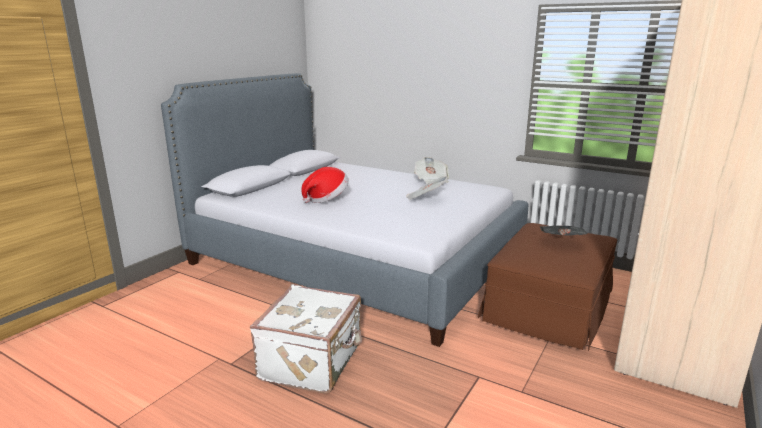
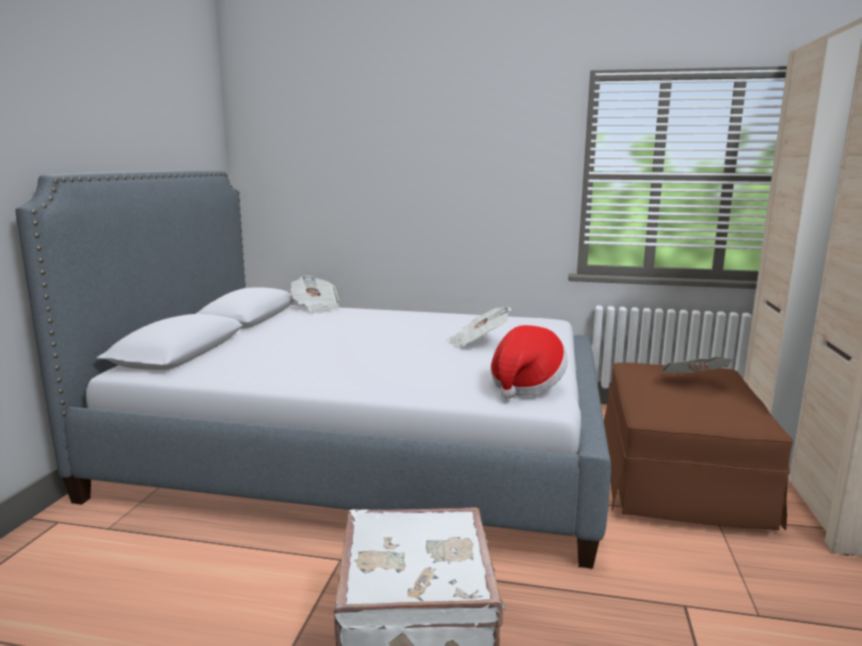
camera: 20 degrees left, 5 degrees down
(326, 199) = (331, 357): hat -> hat (525, 385)
(431, 181) = (459, 319): newspaper -> newspaper (315, 308)

